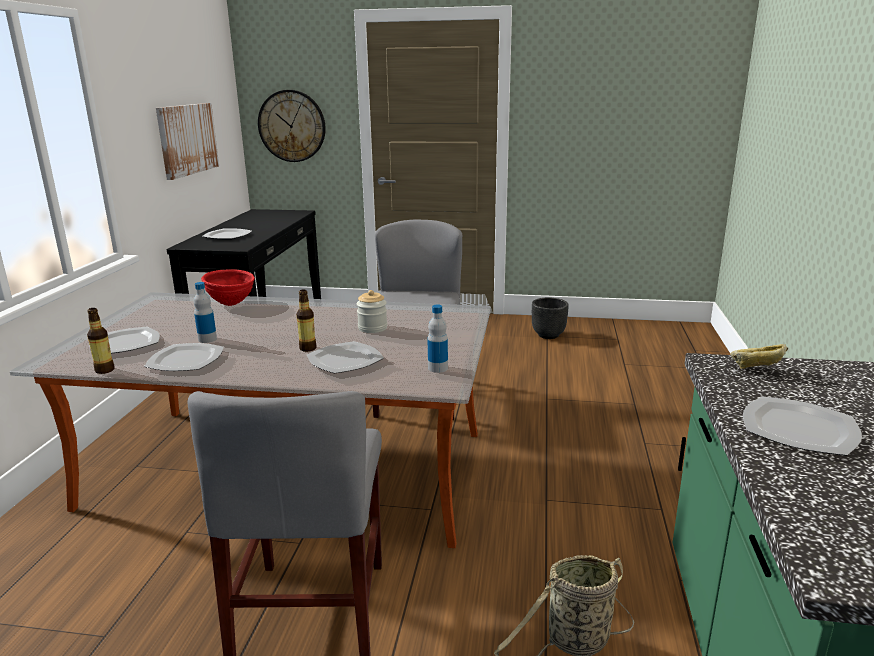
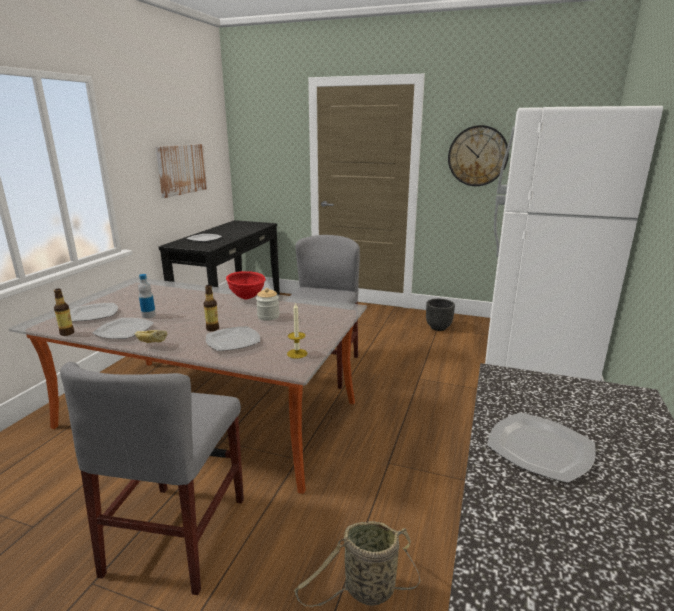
camera: 10 degrees right, 0 degrees up
(231, 304) = (181, 290): red bowl -> red bowl (247, 298)
(292, 126) = (263, 162): wall clock -> wall clock (477, 156)
(438, 368) = (297, 353): bottle -> candle
(679, 371) = (534, 366): none -> white fridge
(755, 370) = (532, 386): bread -> bread (152, 345)

